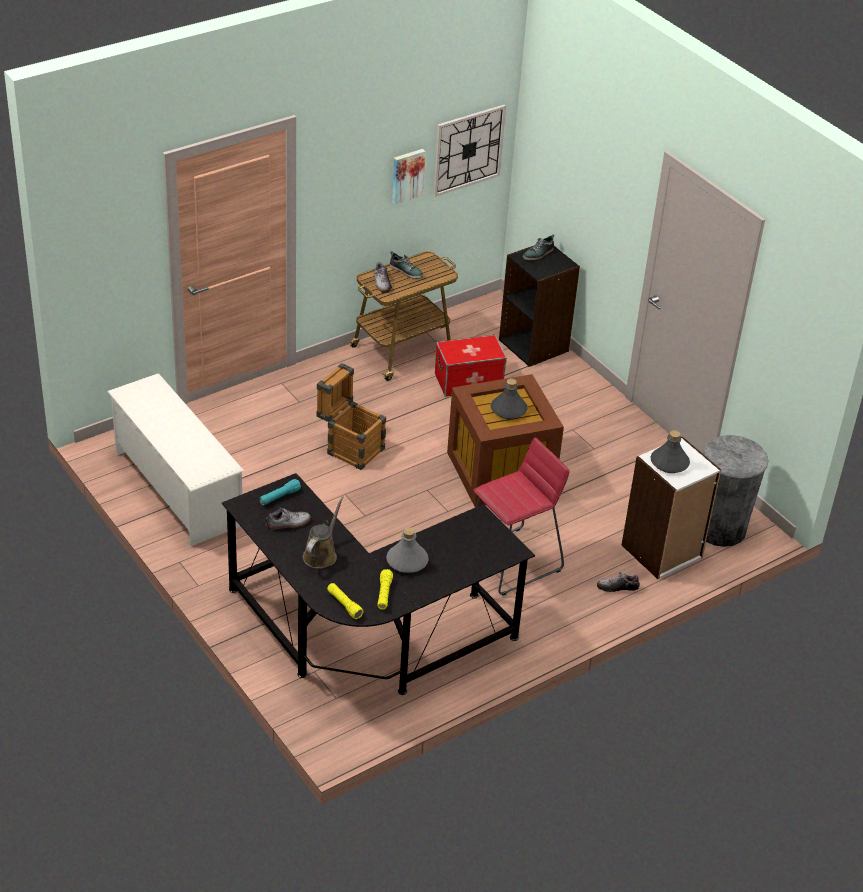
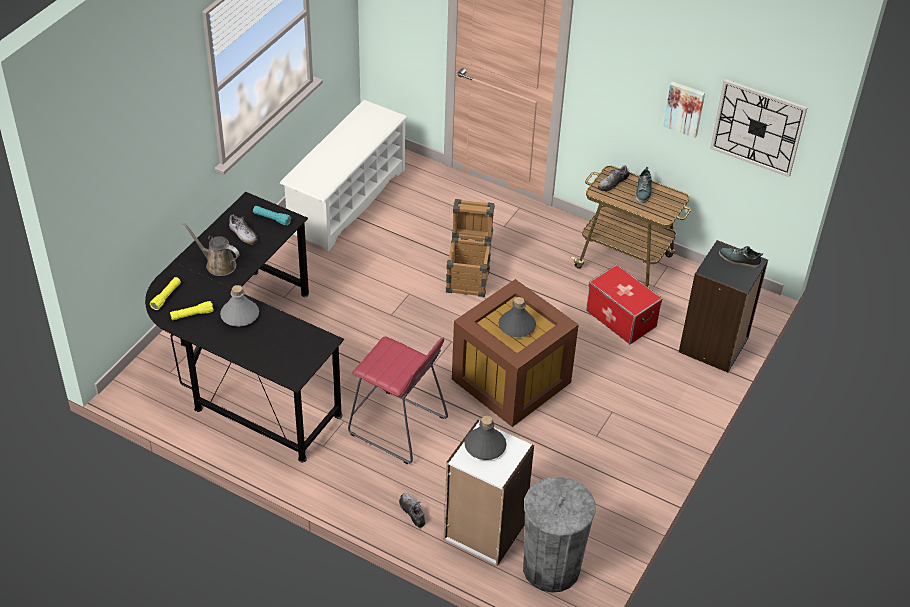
camera: 65 degrees right, 5 degrees up
(321, 554) = (218, 264): brown watering can -> brown watering can turned 150 degrees counterclockwise

